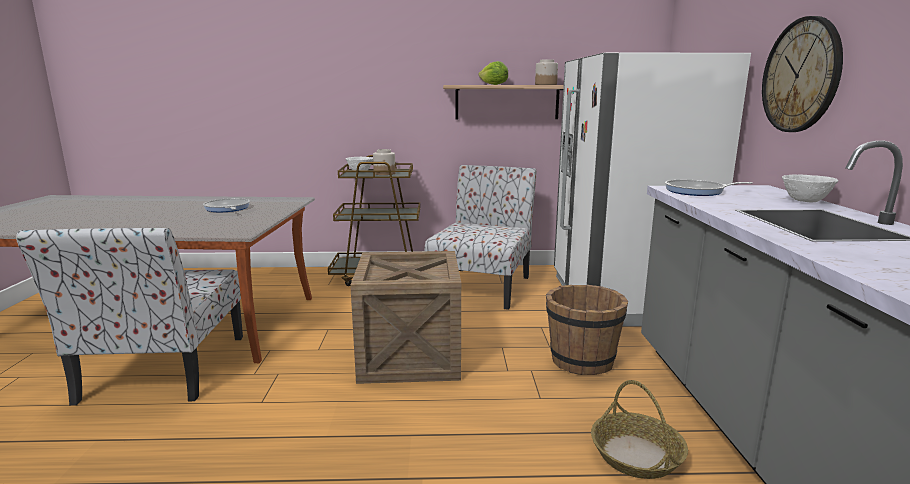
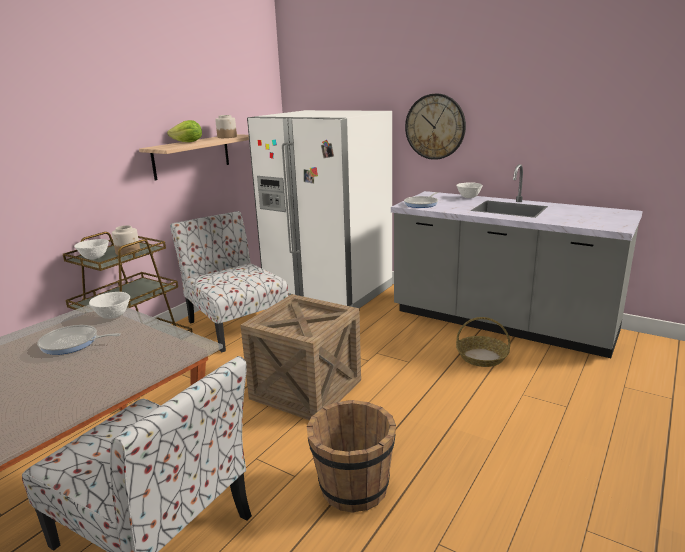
camera: 55 degrees left, 5 degrees up
(282, 205) = (113, 316): none -> white bowl
(581, 360) = (384, 334): brown bucket -> brown bucket (353, 487)

